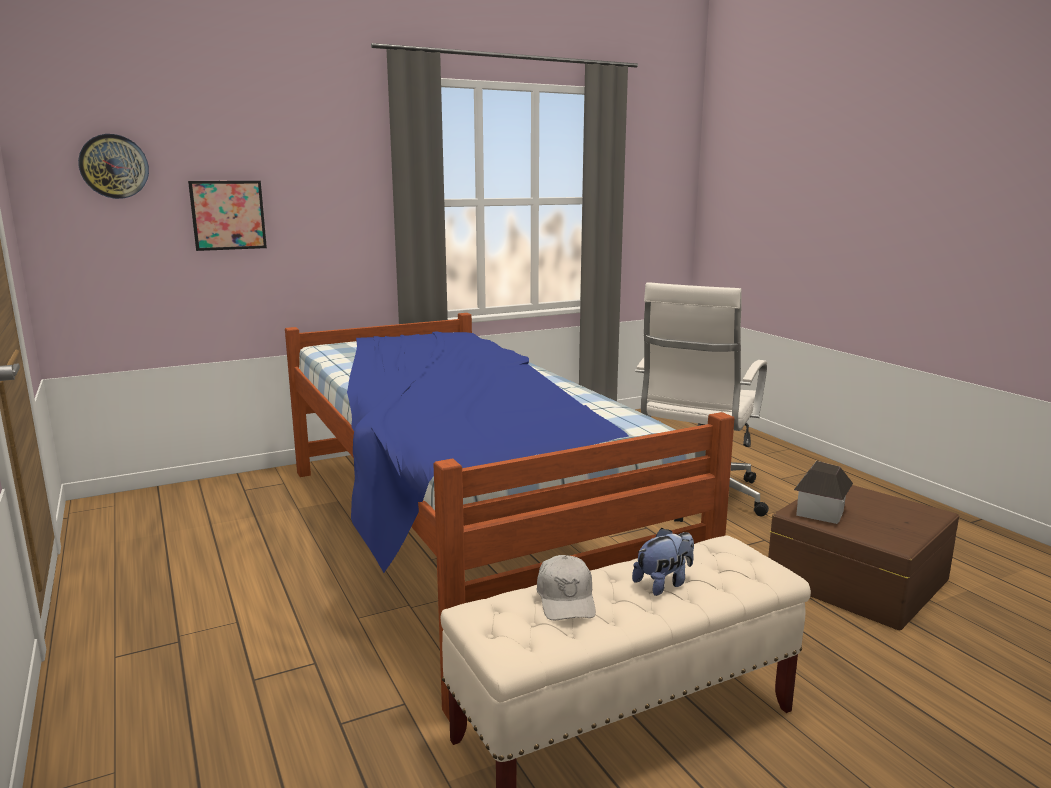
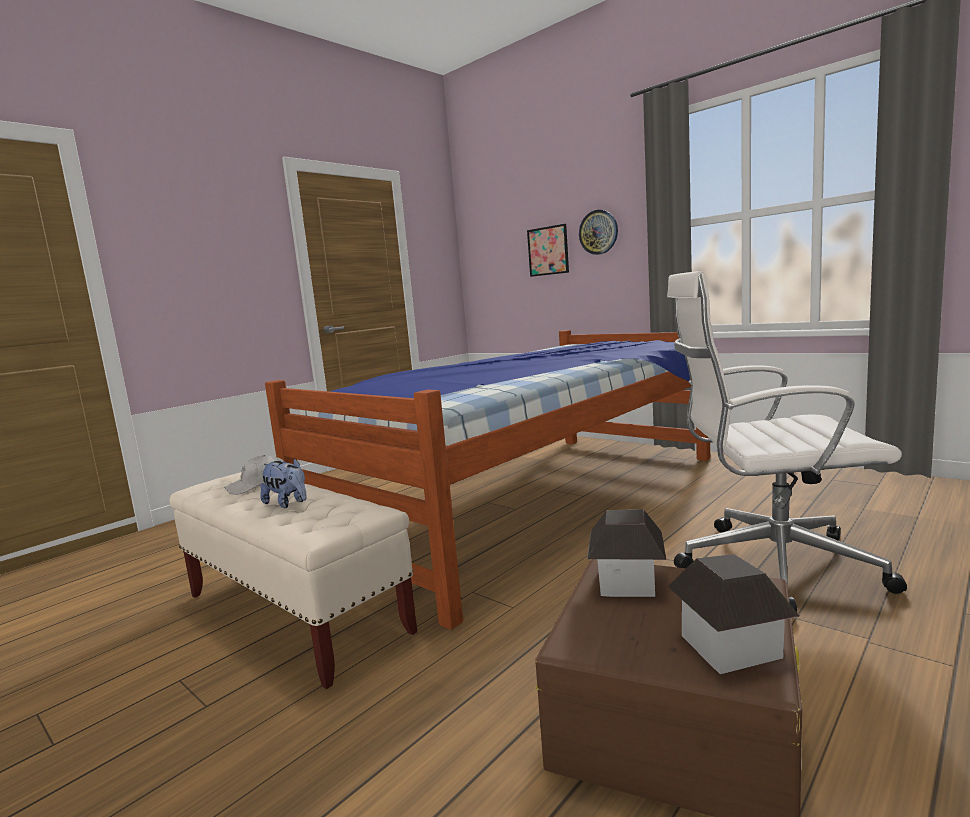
camera: 70 degrees right, 5 degrees down
(114, 166) = (495, 227): wall clock -> wall clock (598, 232)
(905, 510) = (730, 646): none -> toy house

